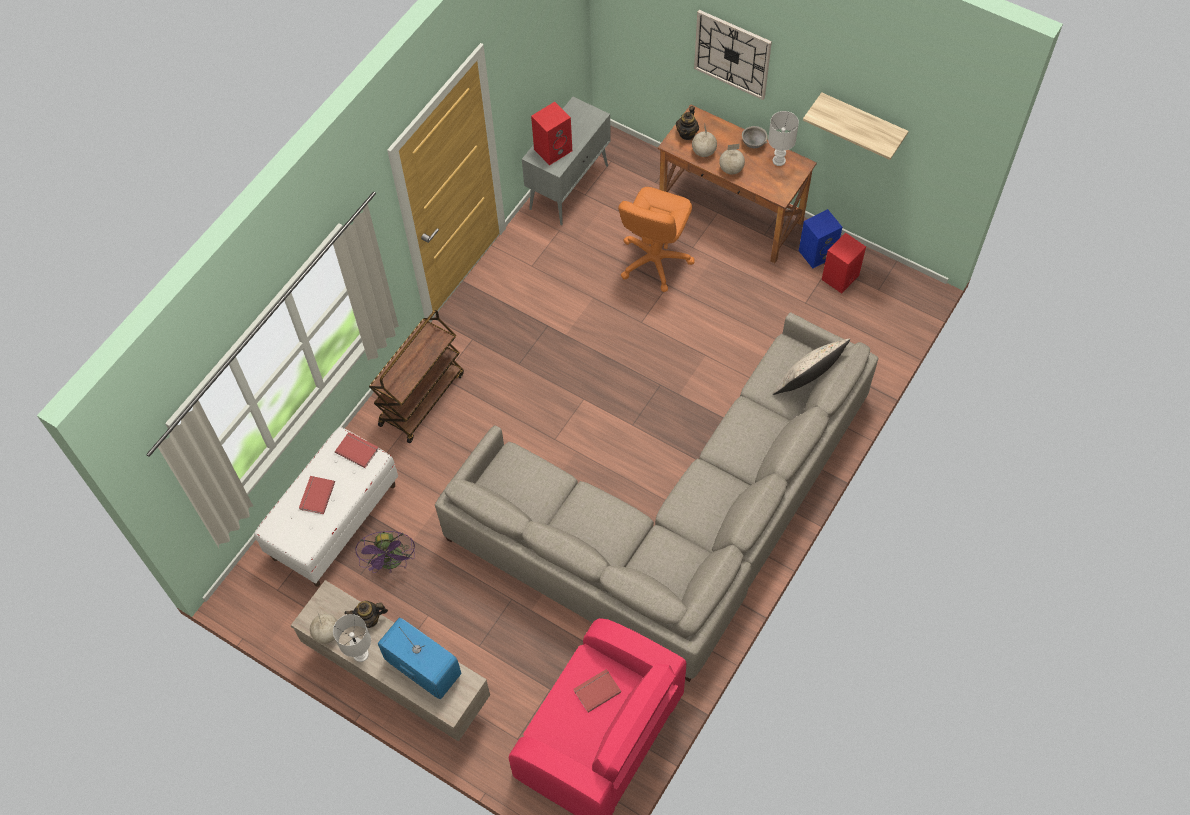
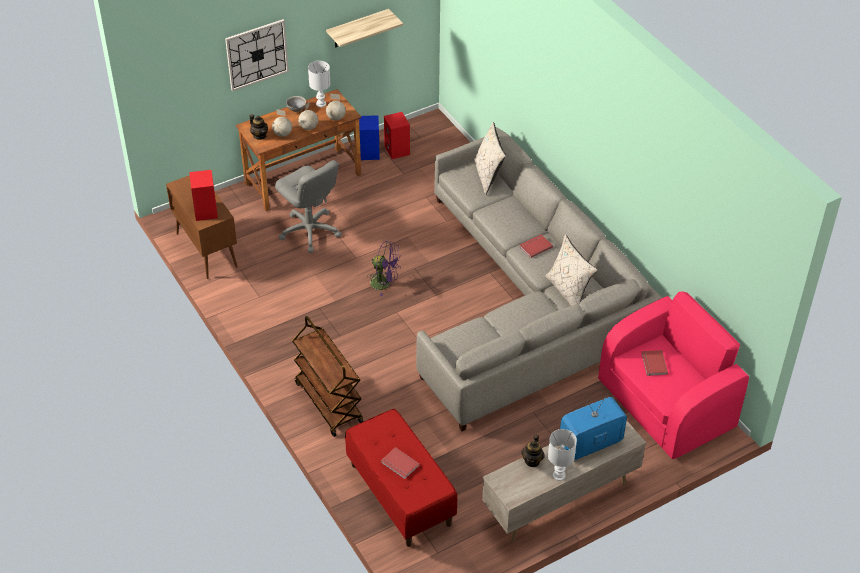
camera: 65 degrees left, 15 degrees down
(327, 634) = (530, 490): globe -> globe (336, 118)
(334, 521) = (400, 494): white bench -> red bench
(357, 449) = (375, 425): red book -> red book (535, 246)
(392, 563) = (460, 471): purple fan -> purple fan (385, 283)
(569, 187) = (206, 250): grey cabinet -> brown cabinet
(654, 261) = (309, 231): orange office chair -> grey office chair
(664, 551) = (568, 291): none -> beige pillow

